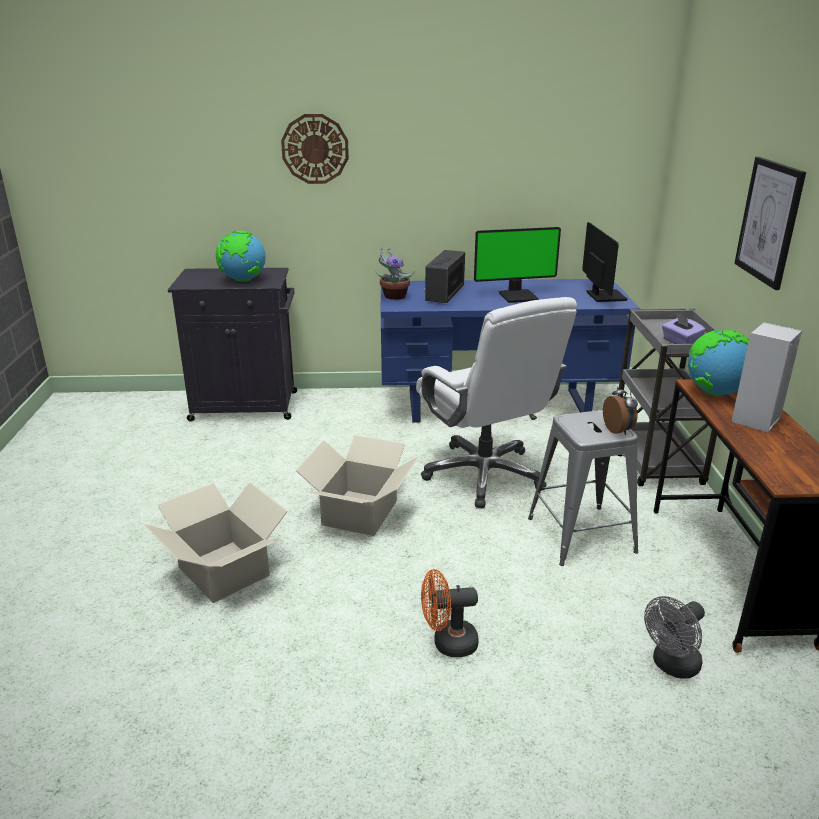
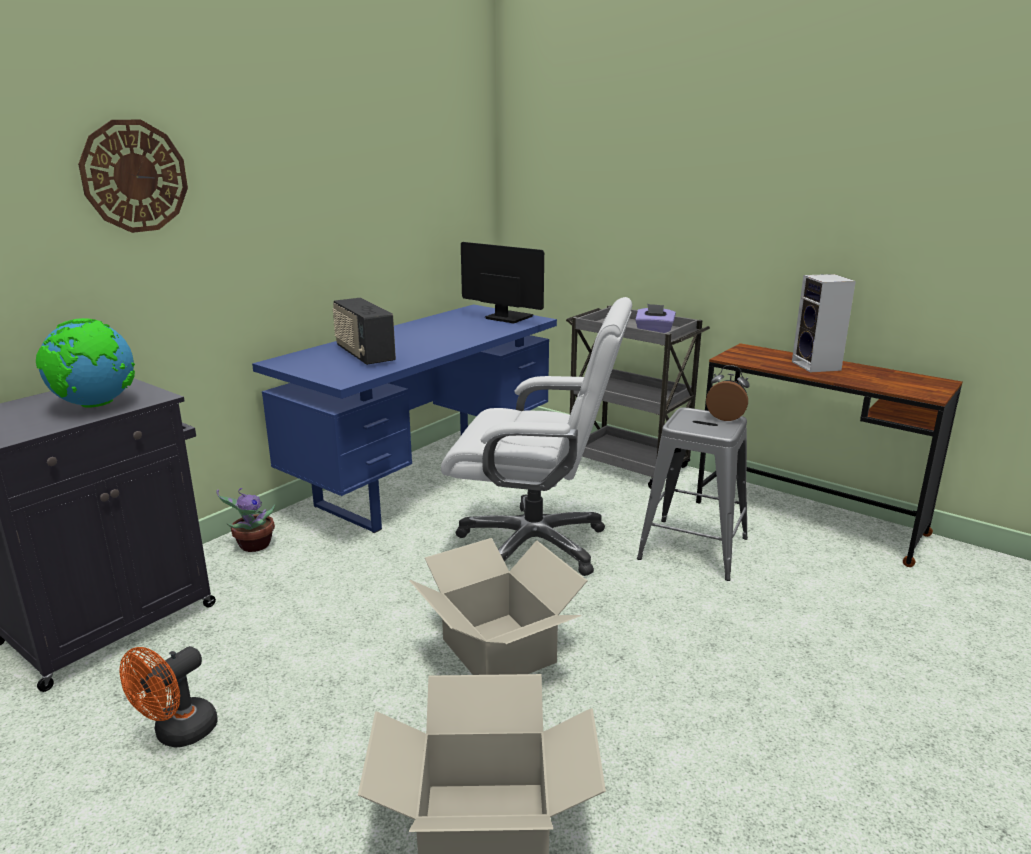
camera: 50 degrees left, 5 degrees down
(393, 296) = (313, 372): potted plant -> potted plant (253, 546)
(448, 643) = (795, 705): orange fan -> orange fan (178, 734)
(518, 296) = (438, 337): monitor -> none
(671, 666) = (910, 602): grey fan -> none
(714, 393) = (752, 358): globe -> none
(769, 221) = (721, 195): picture -> none

